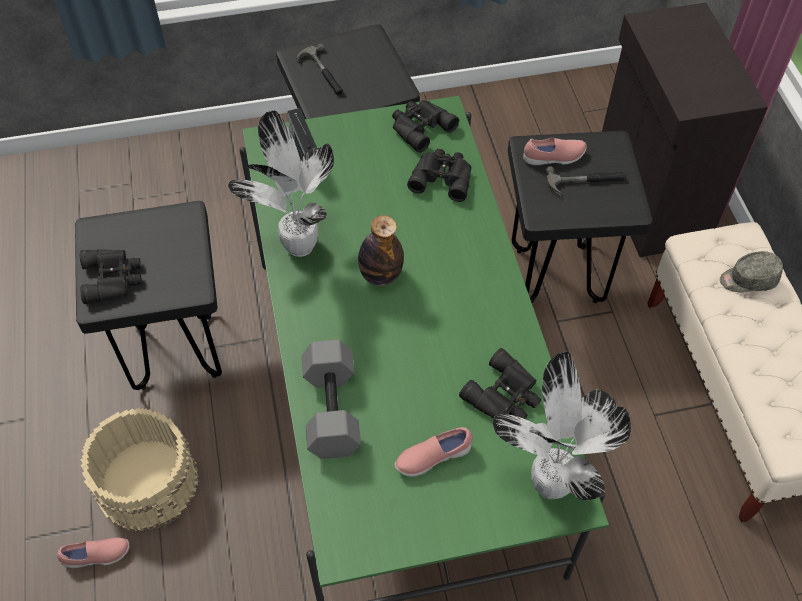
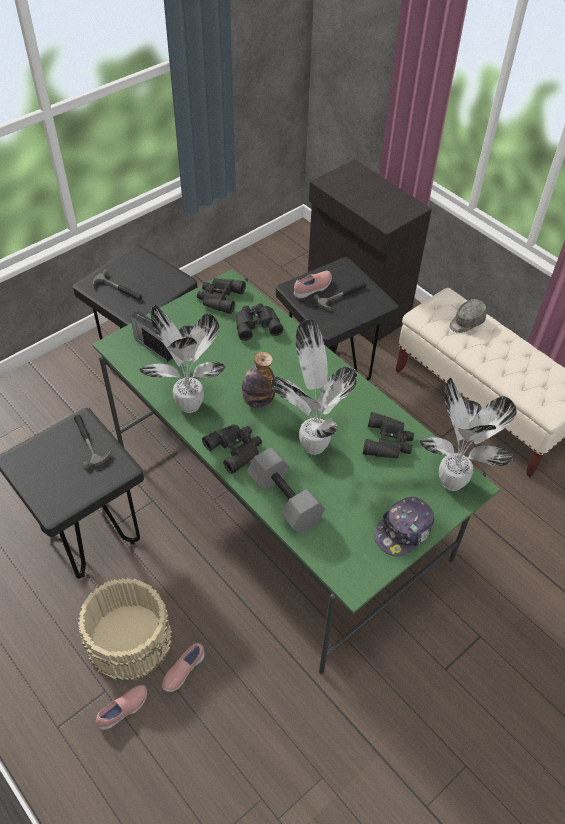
camera: 30 degrees left, 5 degrees down
(113, 278) = (54, 486): black binoculars -> black binoculars (236, 448)
(180, 242) = (89, 441): none -> hammer
(410, 356) = (313, 444): none -> potted plant
(432, 457) = (370, 499): pink shoe -> pink shoe (183, 671)
(446, 518) = (404, 531): none -> cap

